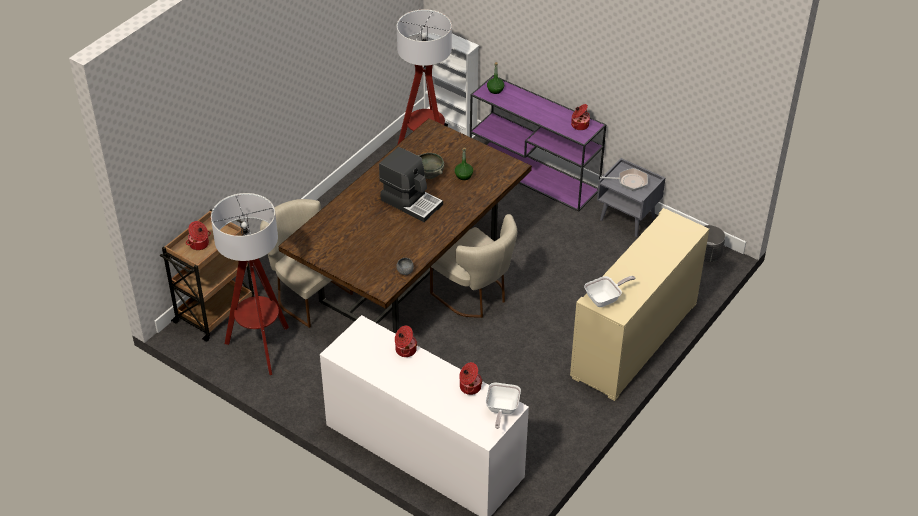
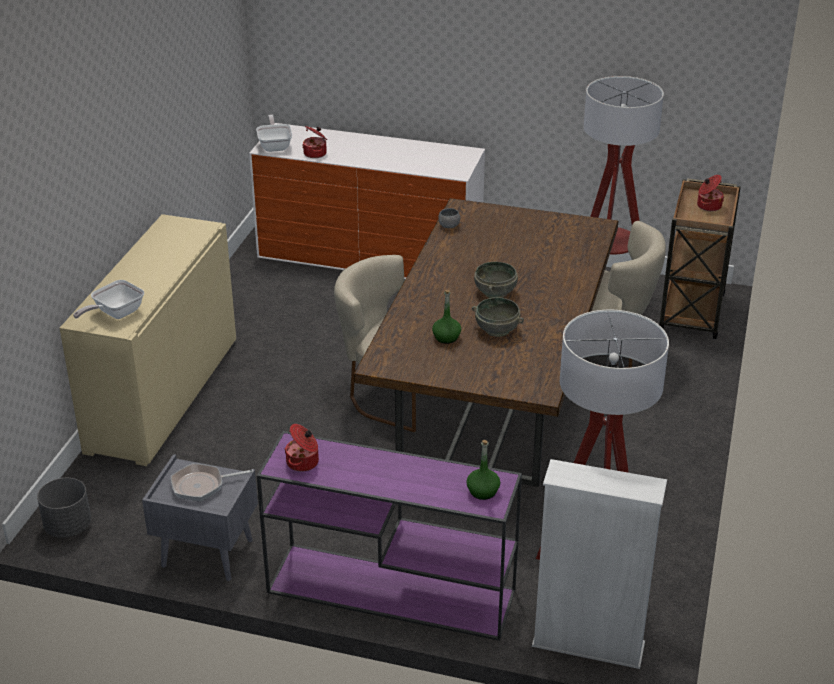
camera: 160 degrees right, 10 degrees down
(405, 350) = (399, 165): cooking pot -> none
(411, 202) = (495, 292): coffee machine -> grey bowl
(605, 299) = (190, 231): frying pan -> frying pan (115, 314)

